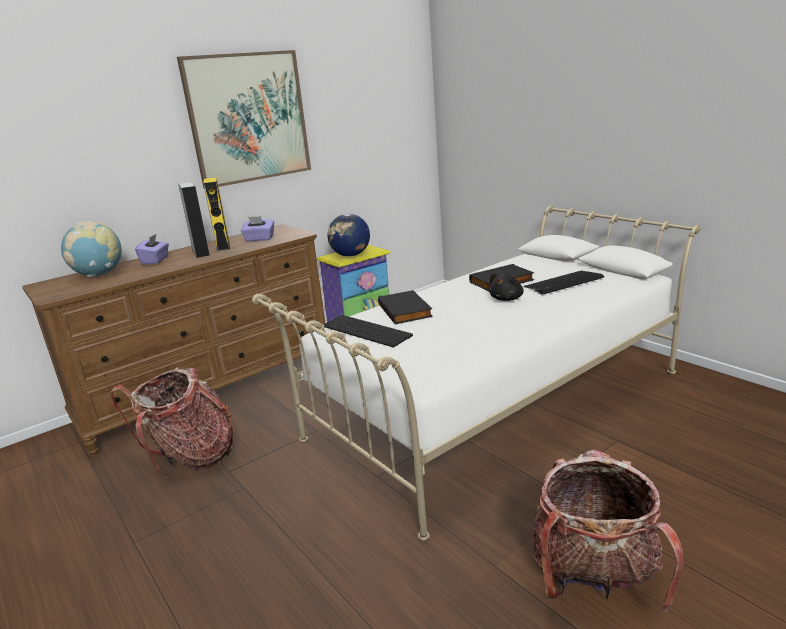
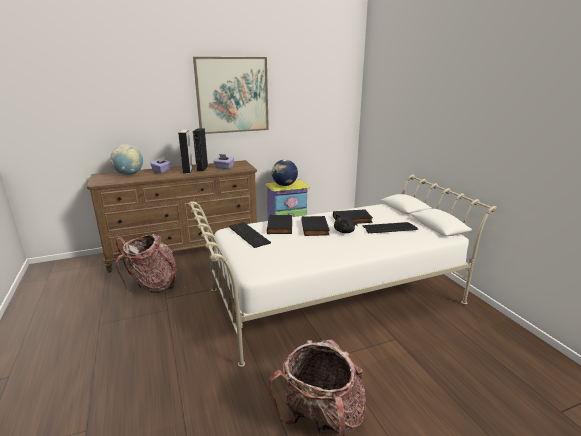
camera: 15 degrees right, 0 degrees up
(223, 246) = (202, 168): yellow speaker -> black speaker
(460, 302) = (315, 228): none -> black book

